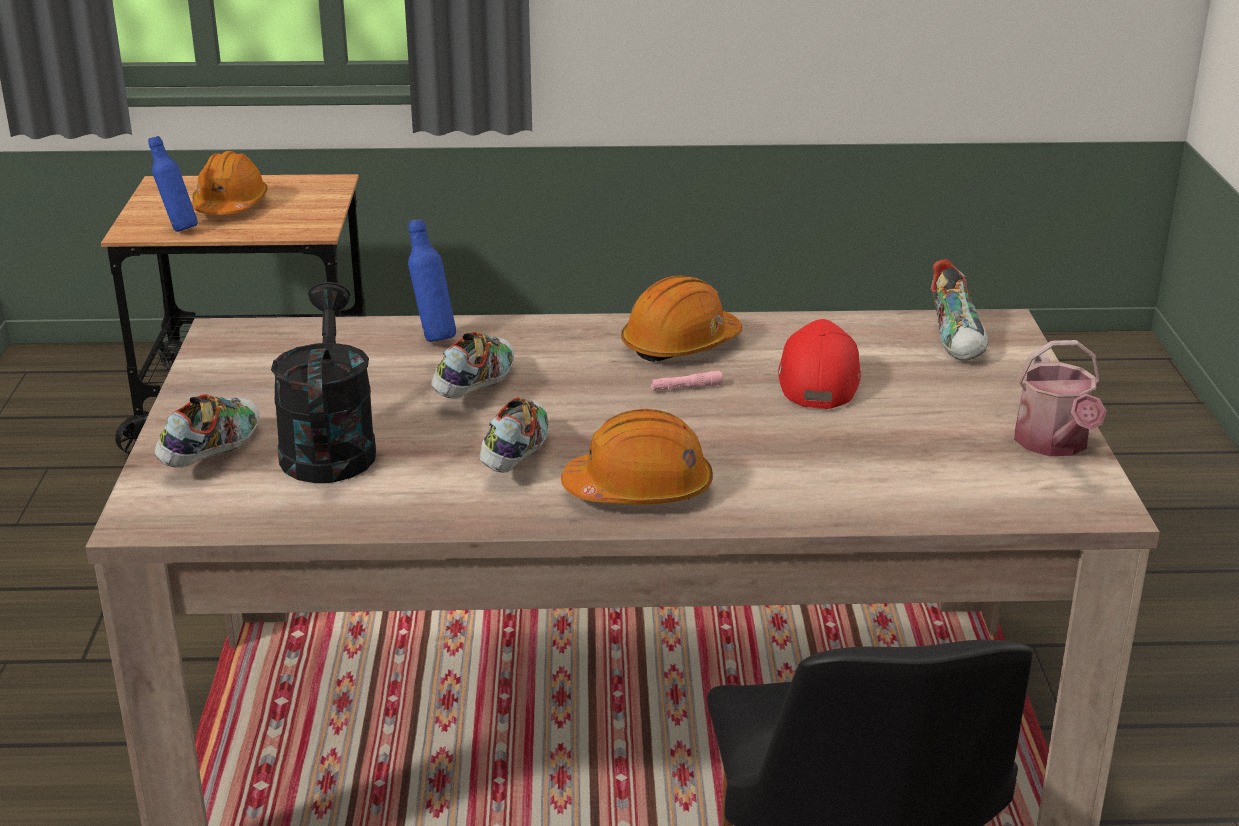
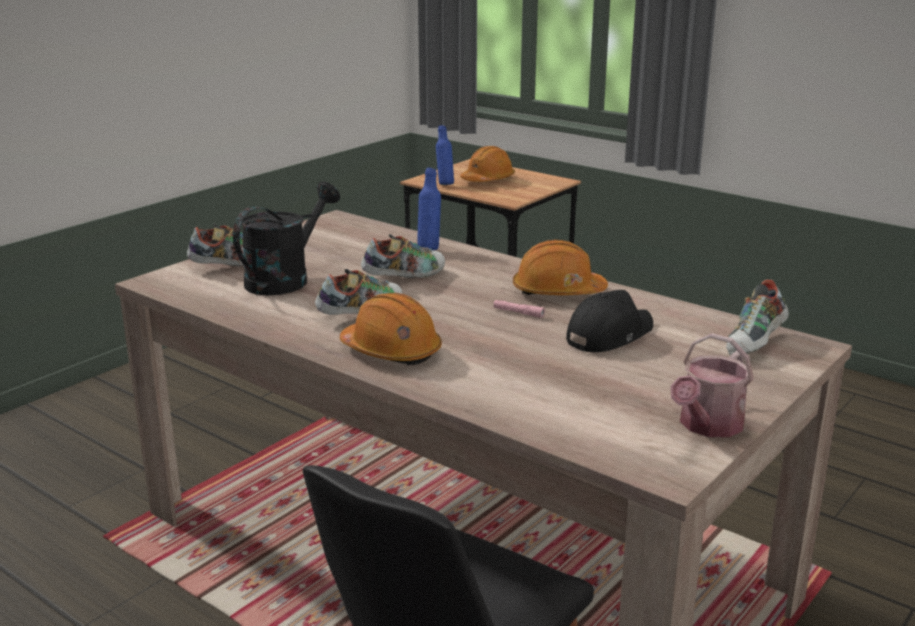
camera: 40 degrees right, 5 degrees down
(817, 380) = (608, 335): red cap -> black cap

